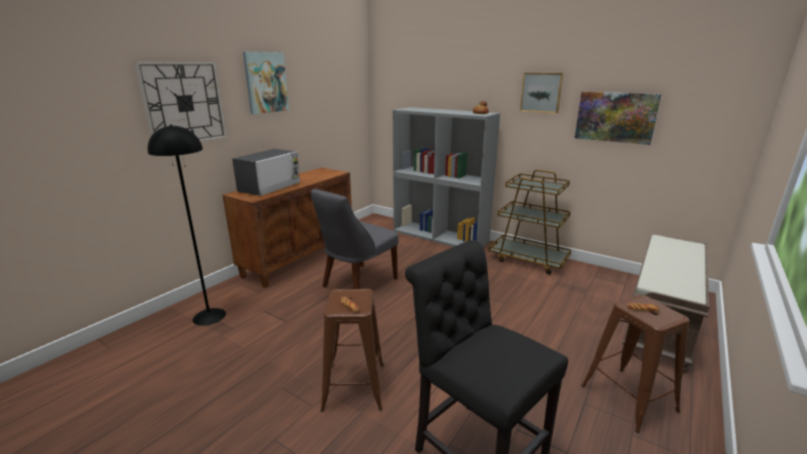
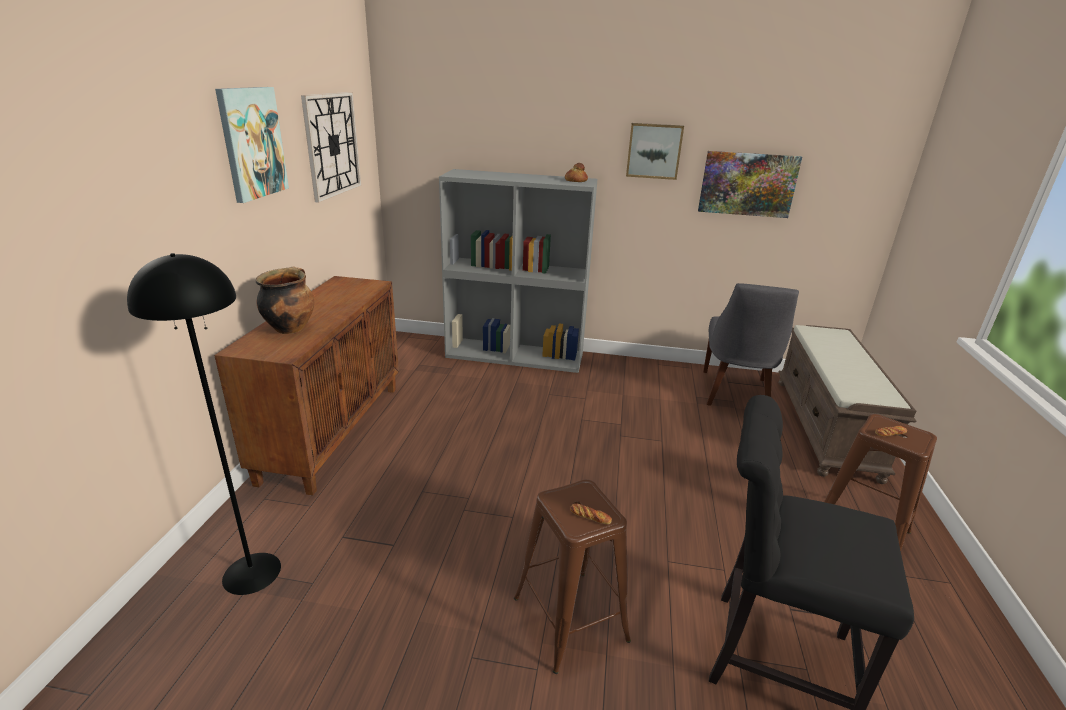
camera: 25 degrees left, 5 degrees up
(184, 103) = (137, 198): wall clock -> wall clock (332, 145)
(270, 187) = (290, 328): microwave -> cooking pot
(357, 284) = (455, 455): grey chair -> grey chair (735, 394)
(528, 260) = (645, 372): brown cart -> none

